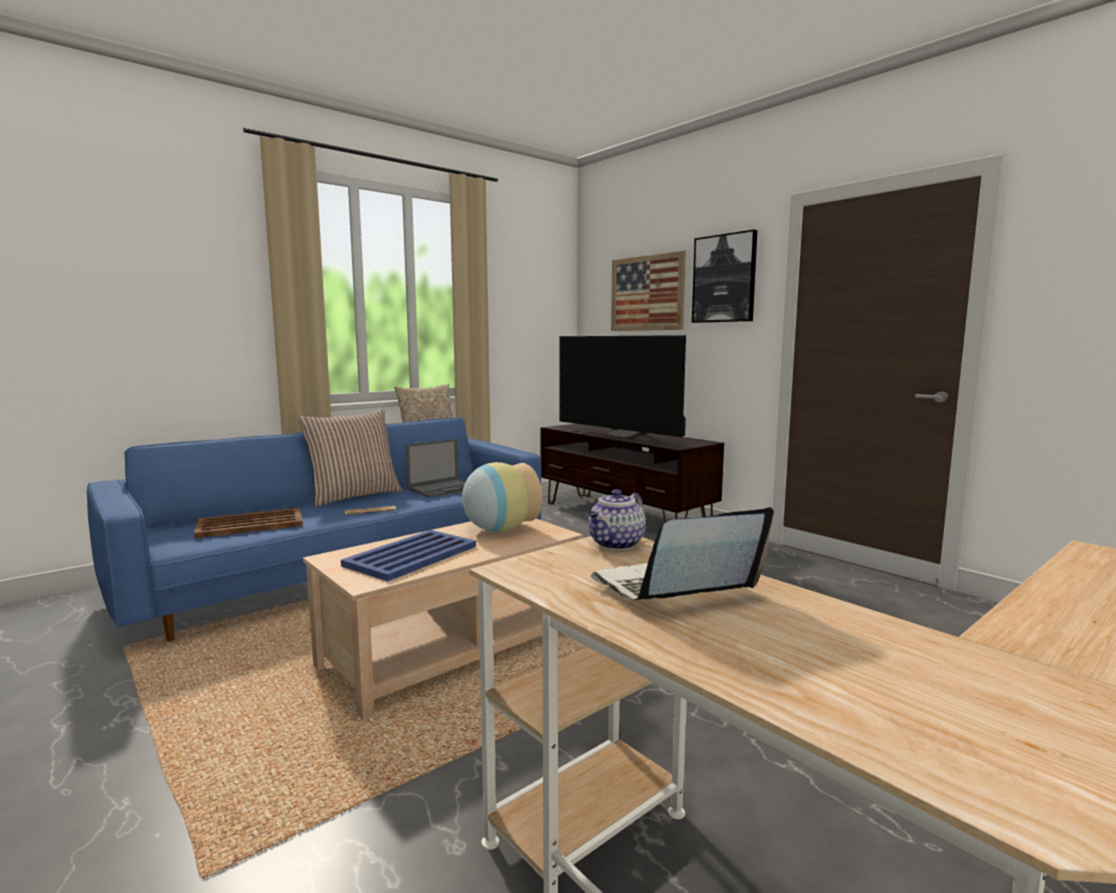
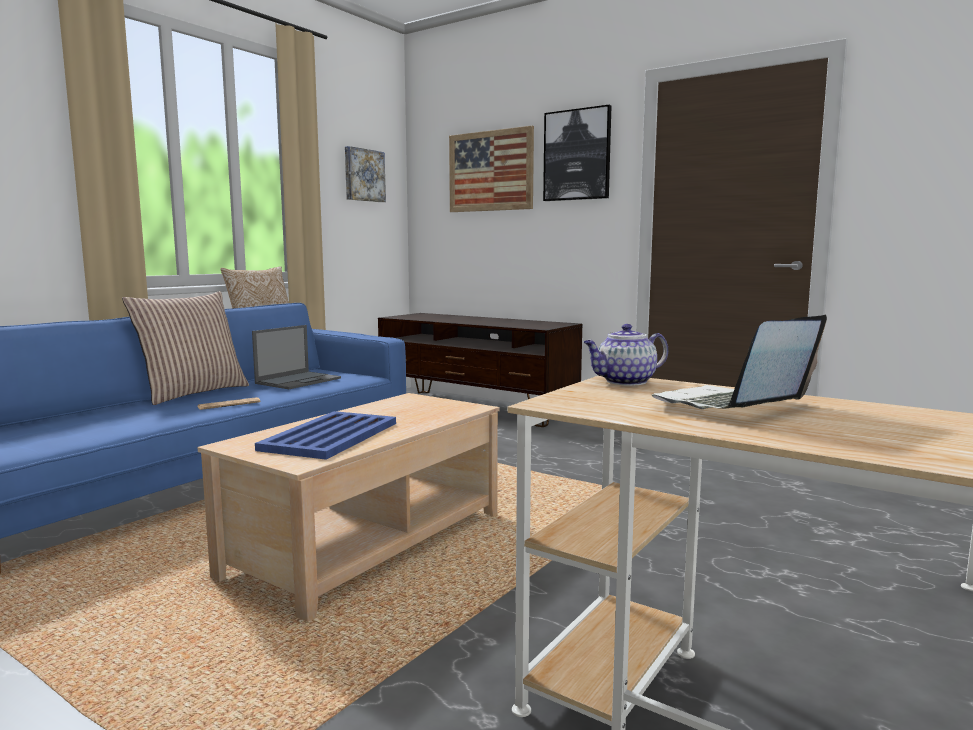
camera: 15 degrees left, 0 degrees up
(251, 524) = (85, 425): brown tray -> none
(498, 529) = (405, 408): vase -> none
(533, 299) = (363, 175): none -> picture
(616, 544) = (624, 382): teapot -> teapot turned 45 degrees clockwise
(622, 435) = (474, 321): television -> none

